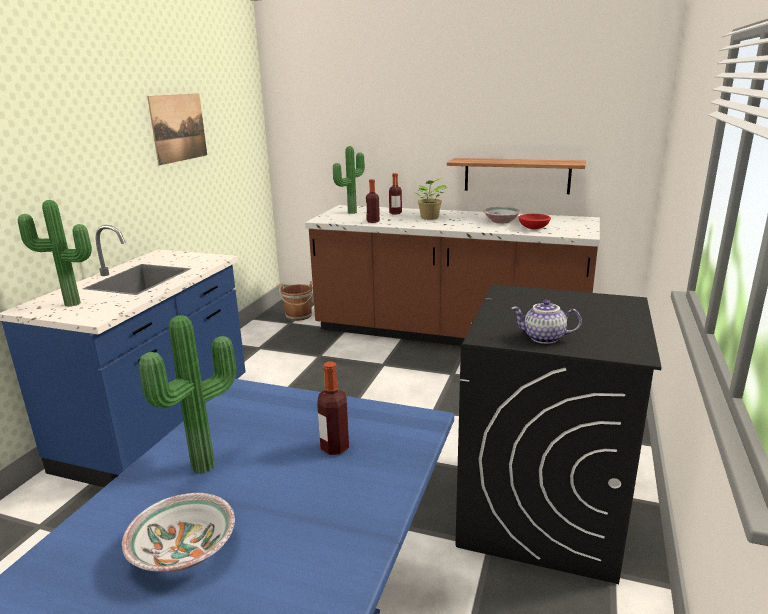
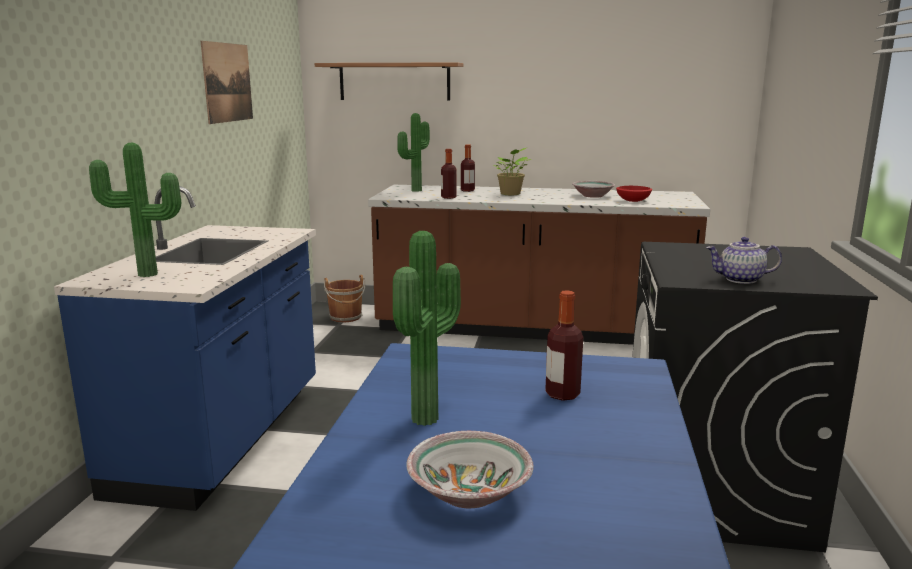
camera: 10 degrees left, 5 degrees down
(516, 175) = (601, 148): shelf -> shelf (394, 81)

